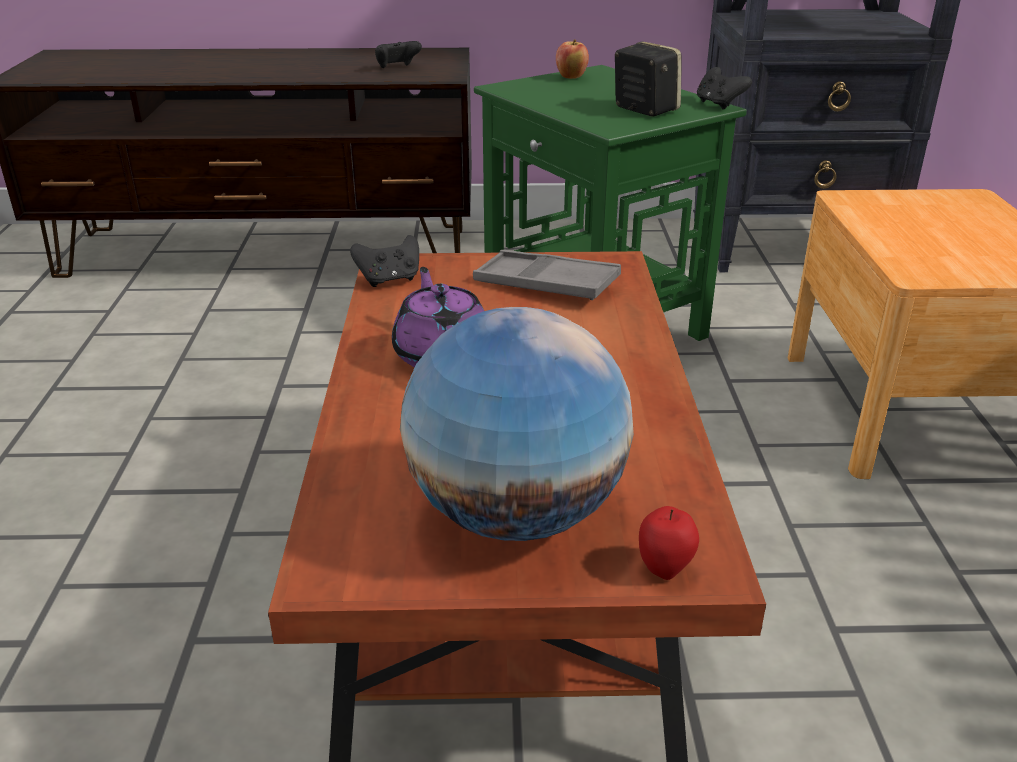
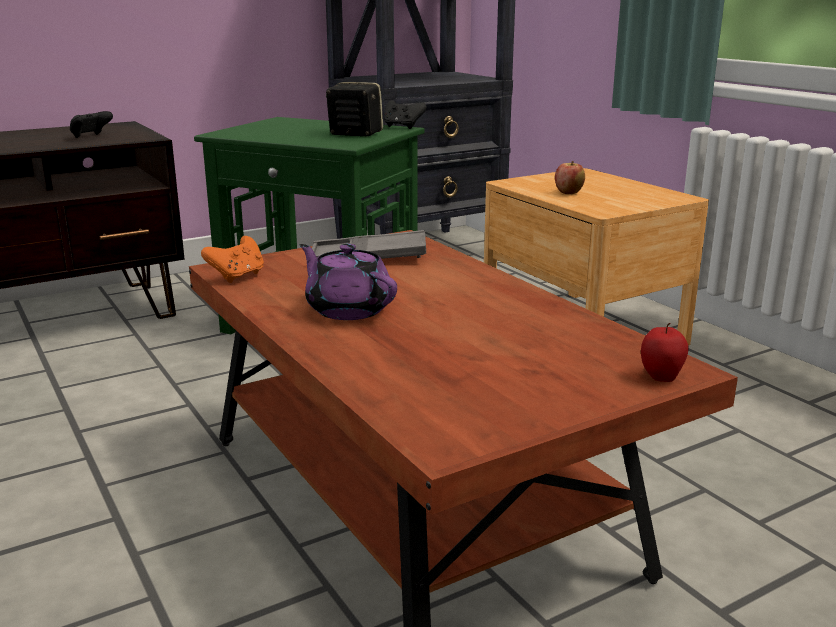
camera: 30 degrees left, 10 degrees down
(389, 280) = (237, 276): black game controller -> orange game controller
(514, 514) = (529, 377): globe -> none
(571, 77) = (266, 124): apple -> apple (568, 193)

